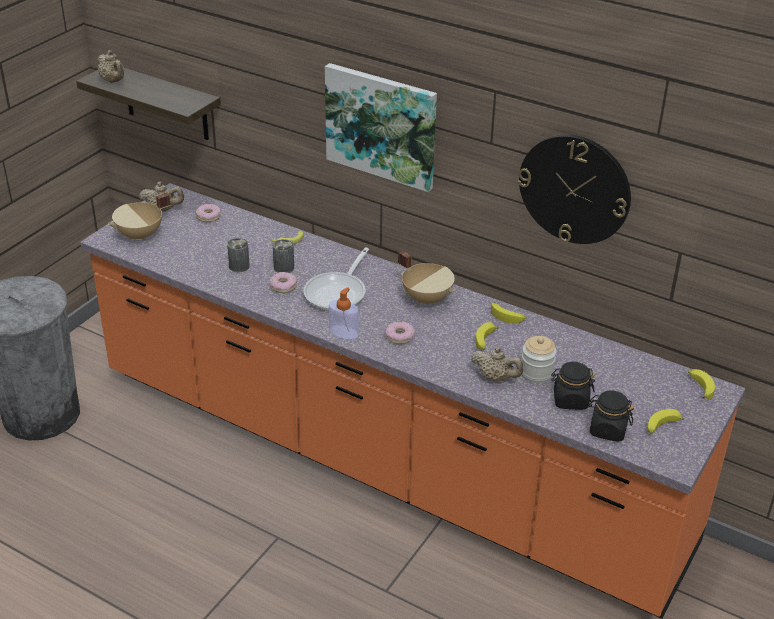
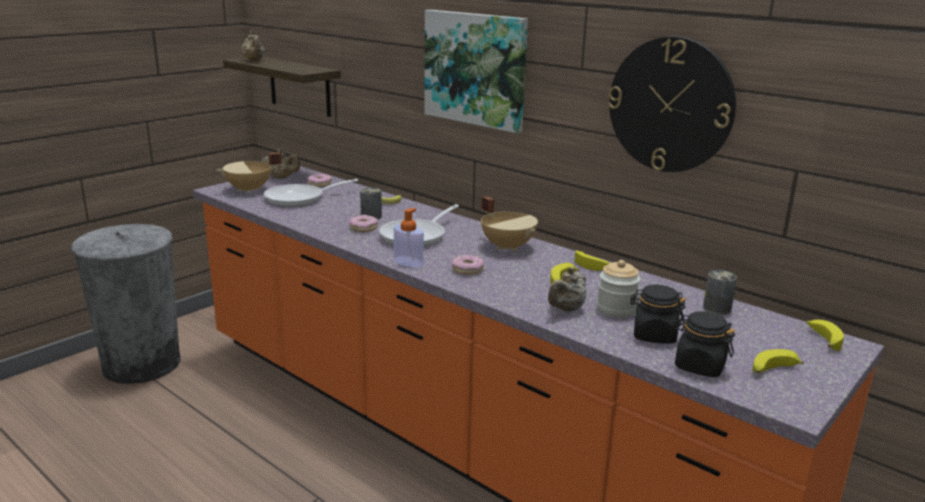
camera: 10 degrees right, 15 degrees down
(200, 245) = (300, 198): none -> frying pan
(239, 266) = (328, 213): can -> can (717, 308)
(495, 378) = (566, 309): beige teapot -> beige teapot turned 90 degrees clockwise

